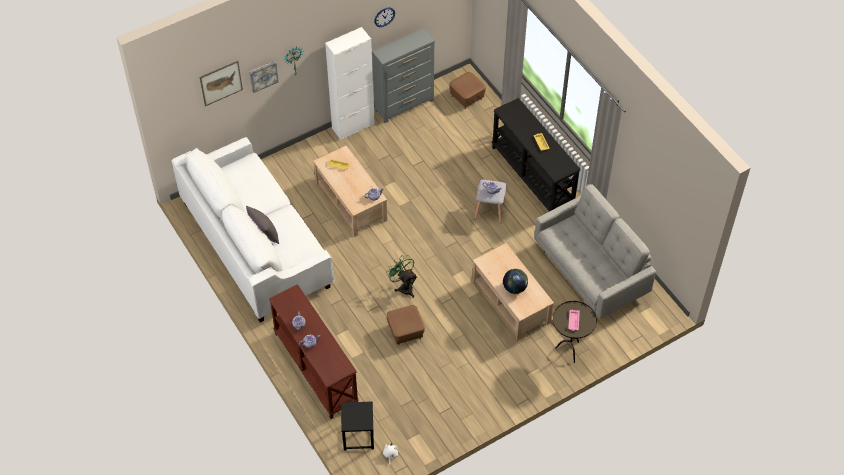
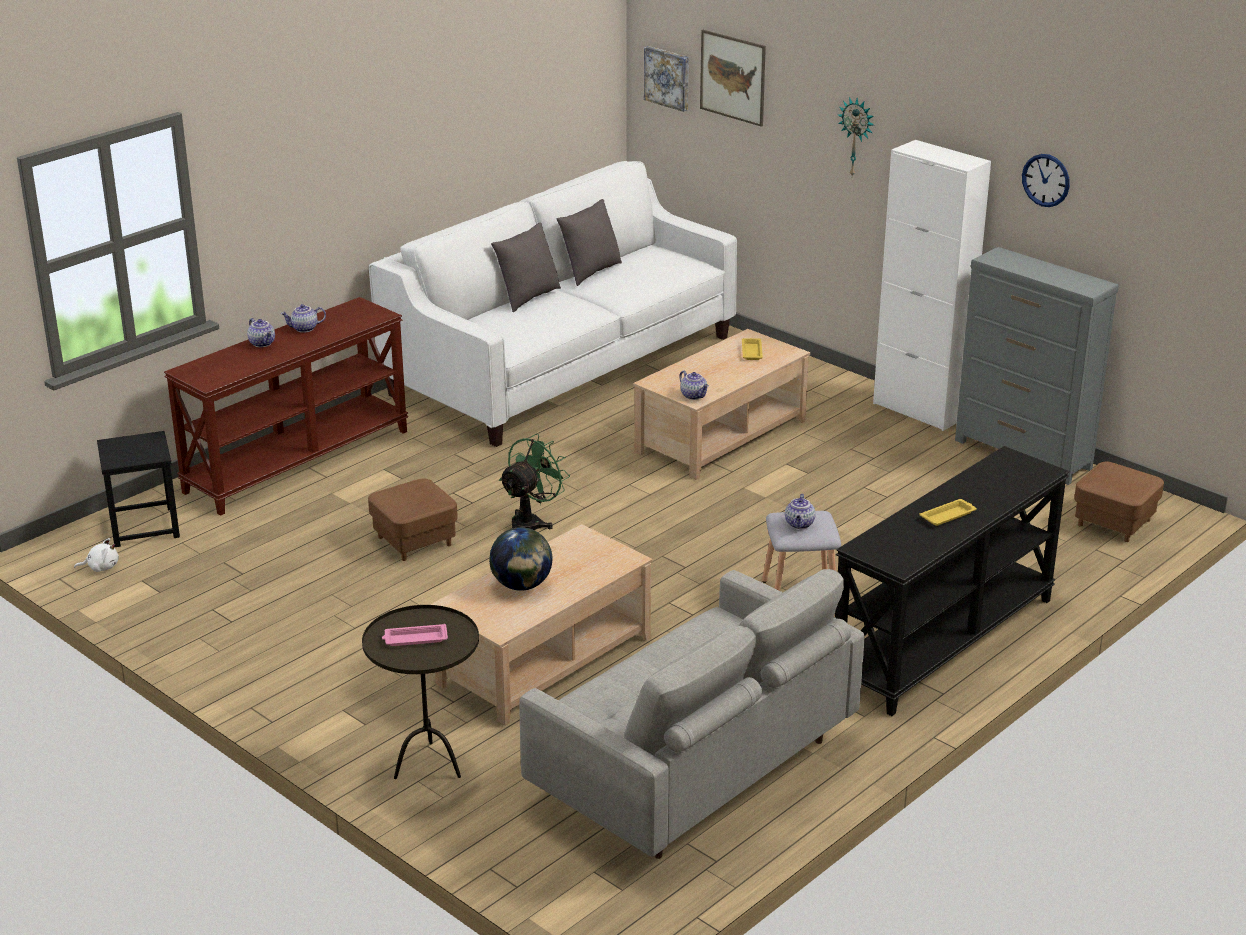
camera: 75 degrees right, 25 degrees down
(243, 204) = (590, 272): none -> grey pillow
(263, 75) = (800, 126): picture -> picture (668, 78)

